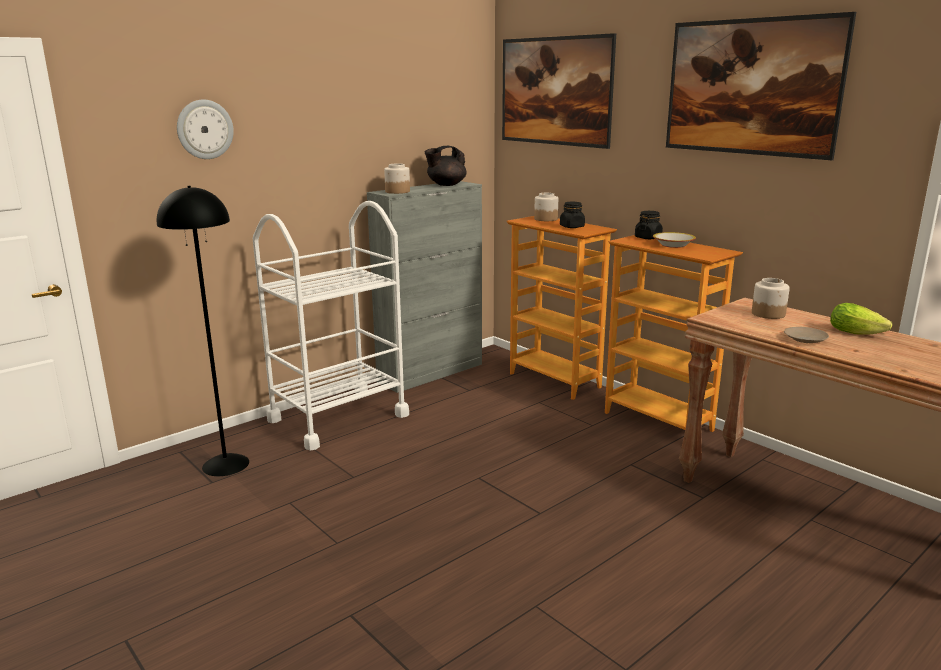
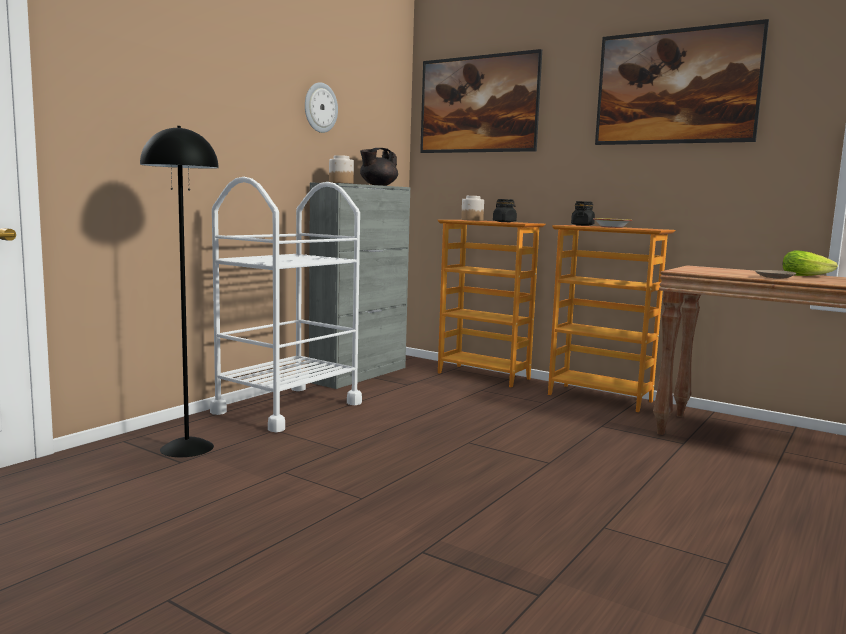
camera: 15 degrees left, 10 degrees down
(204, 129) = (172, 88): wall clock -> wall clock (320, 107)
(768, 314) = (722, 270): jar -> none

